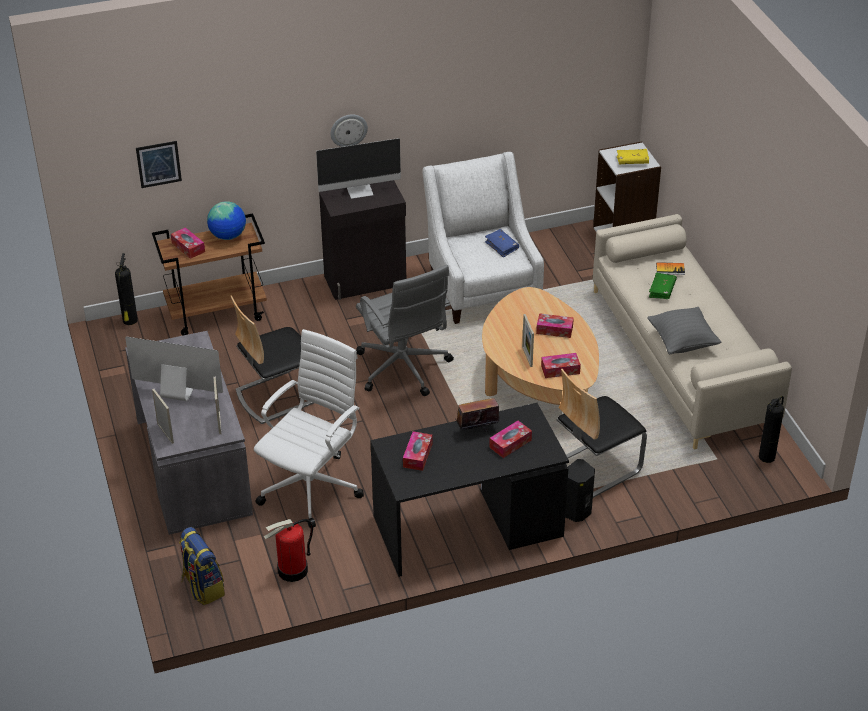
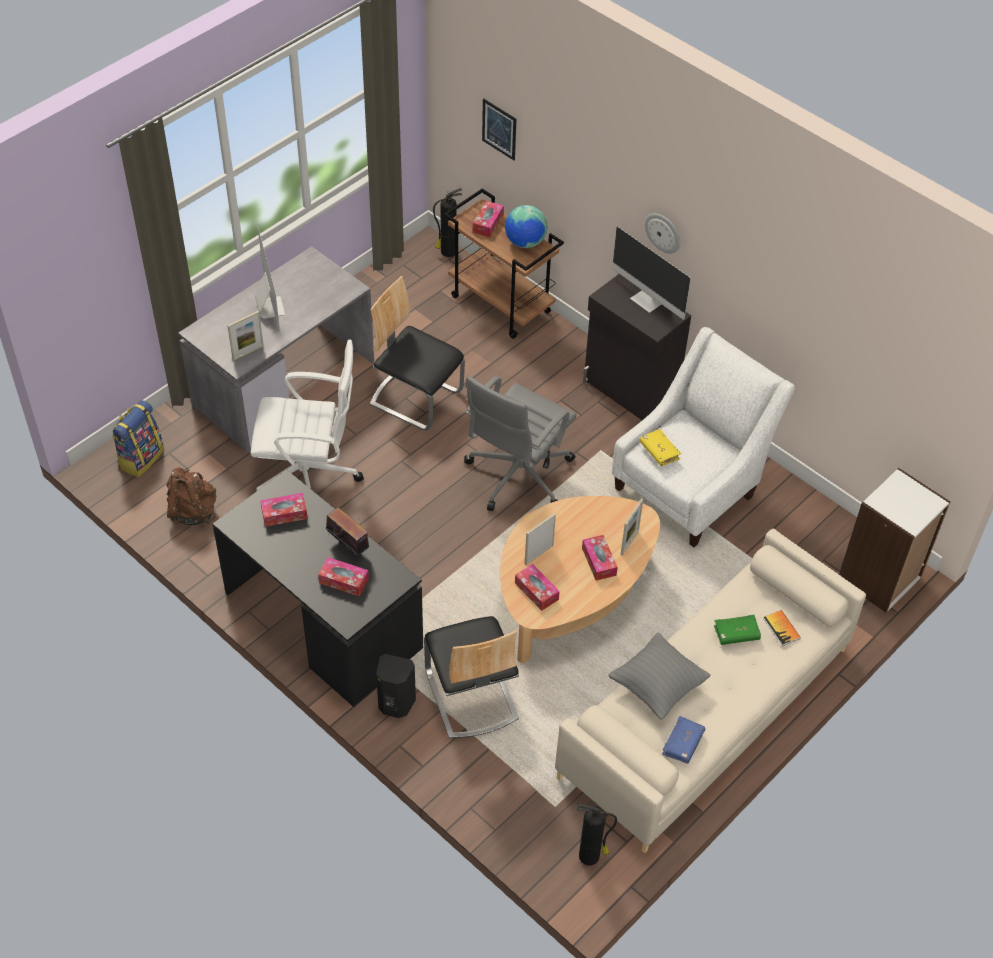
camera: 60 degrees right, 10 degrees up
(165, 433) = (213, 323): picture frame -> picture frame (629, 542)
(292, 571) = (193, 511): fire extinguisher -> brown backpack
(502, 246) = (702, 461): blue book -> blue book (683, 743)
(594, 468) = (471, 695): chair -> chair turned 135 degrees counterclockwise
(632, 161) = (902, 506): yellow book -> yellow book (659, 451)

